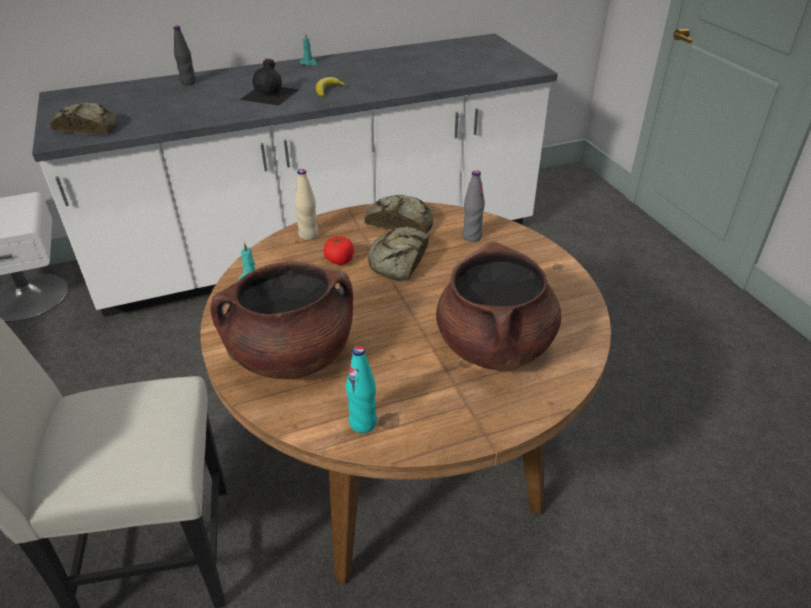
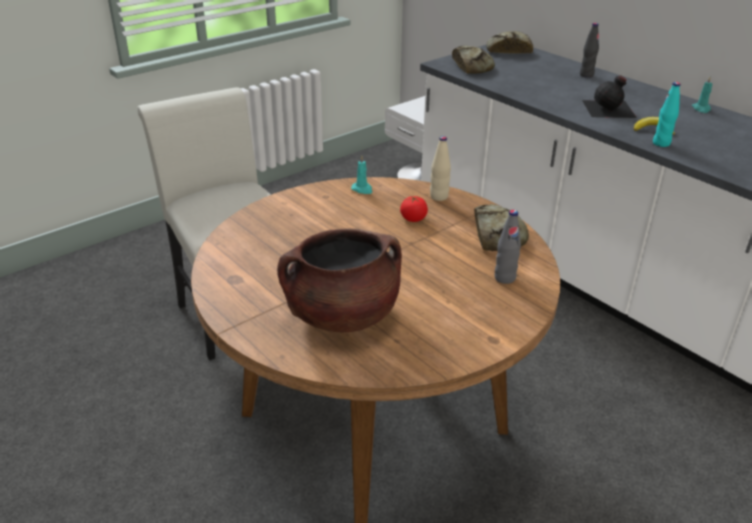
camera: 70 degrees right, 5 degrees down
(292, 356) = (285, 226): brown cooking pot -> none
(363, 423) = (228, 269): turquoise bottle -> turquoise bottle (661, 143)
(398, 261) = (433, 246): bread -> bread (508, 50)

